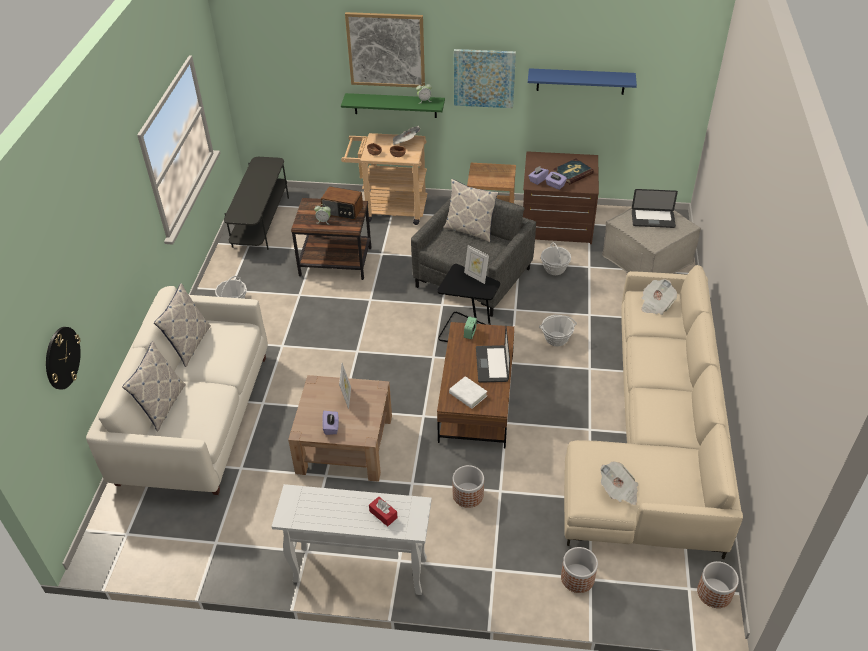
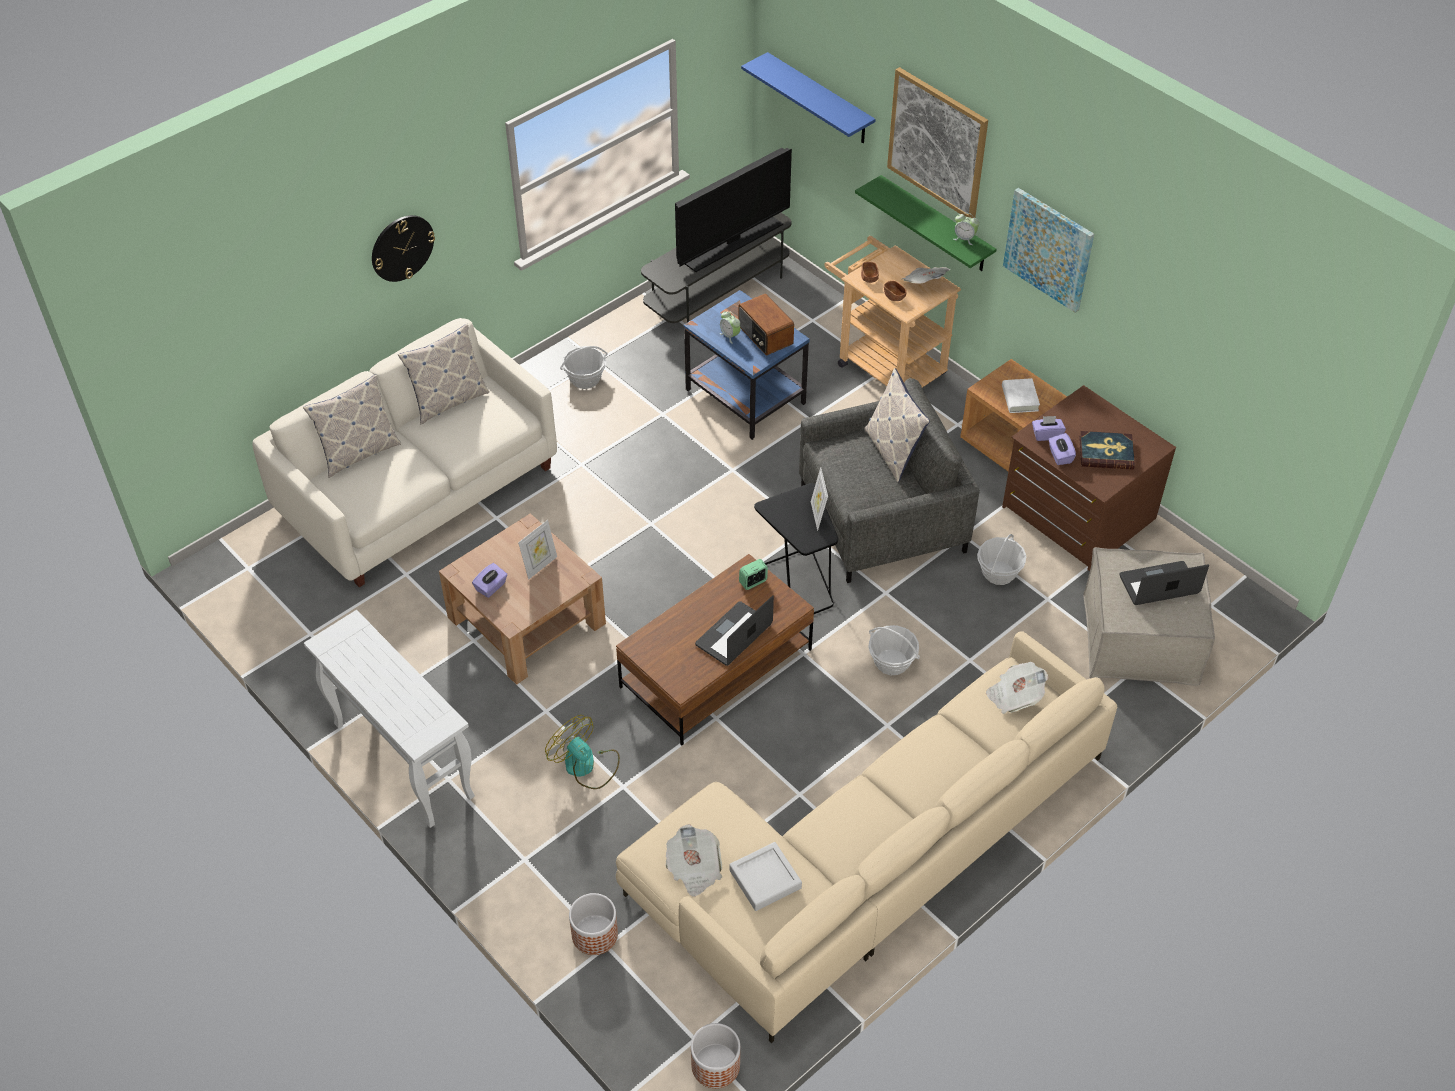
camera: 40 degrees right, 5 degrees up
(62, 358) = (250, 342): wall clock -> wall clock (402, 248)
(263, 183) = (733, 243): none -> television
(336, 261) = (746, 397): brown side table -> blue side table
(383, 514) = (407, 706): red tissue box -> none
(468, 395) = (668, 650): white book -> white book (1020, 399)
(468, 495) = (586, 766): planter -> fan
(580, 81) = (1172, 325): blue shelf -> blue shelf (819, 99)
(653, 219) = (1159, 585): laptop -> laptop turned 120 degrees clockwise
(657, 468) = (765, 879): none -> grey tray

